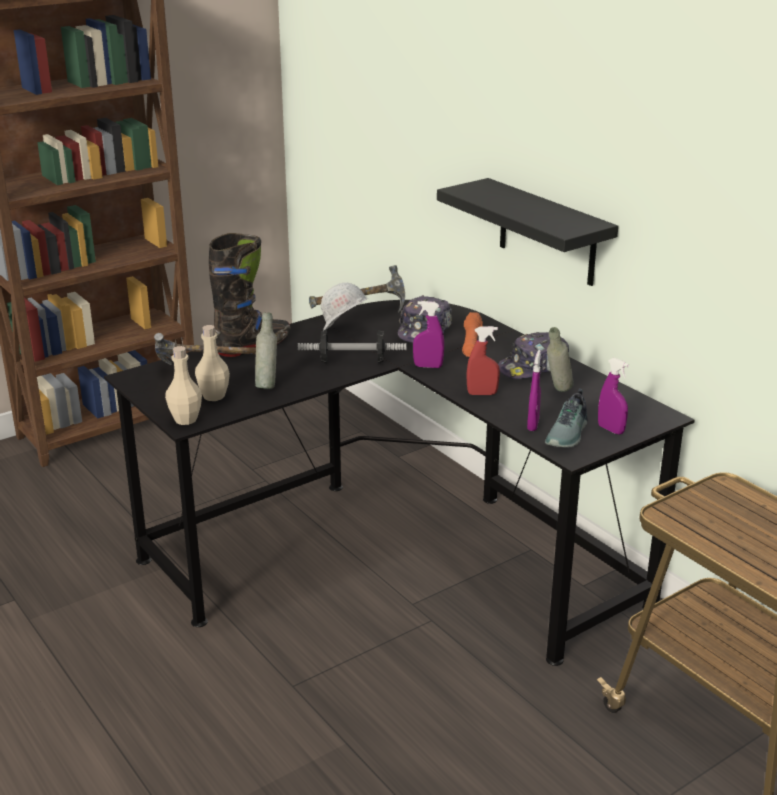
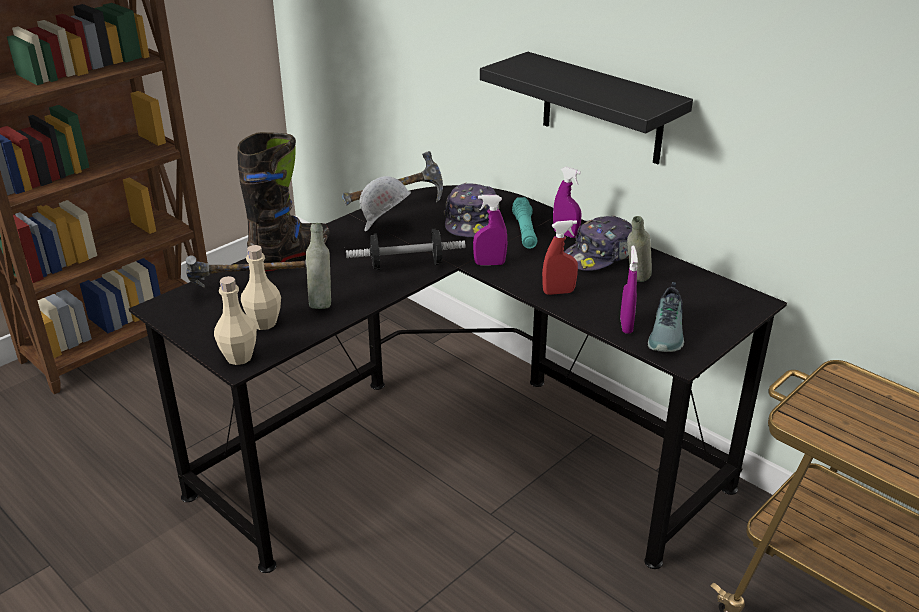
camera: 10 degrees left, 5 degrees up
(471, 342) = (525, 231): orange flashlight -> turquoise flashlight
(610, 429) = (708, 323): purple spray bottle -> purple spray bottle (565, 234)

